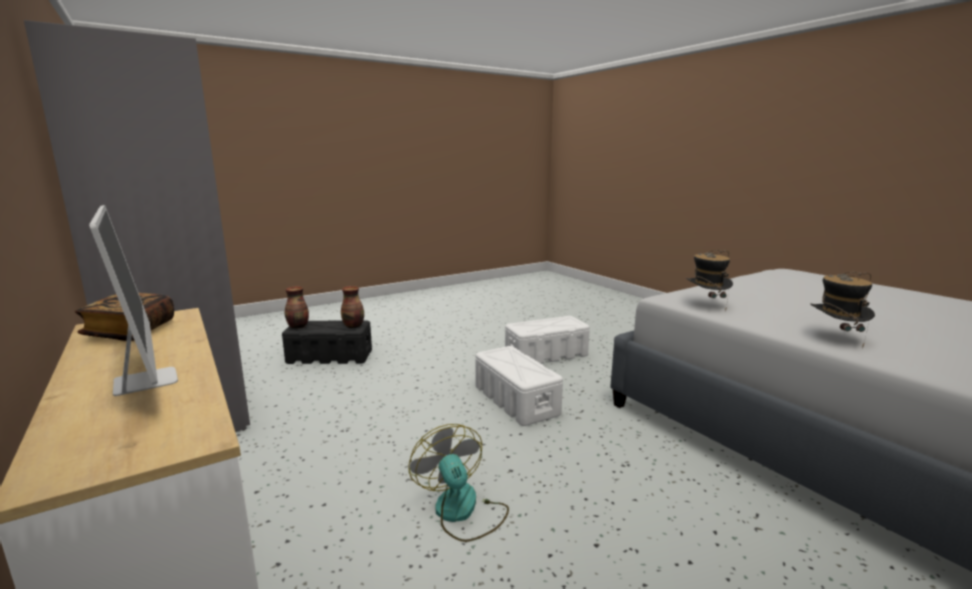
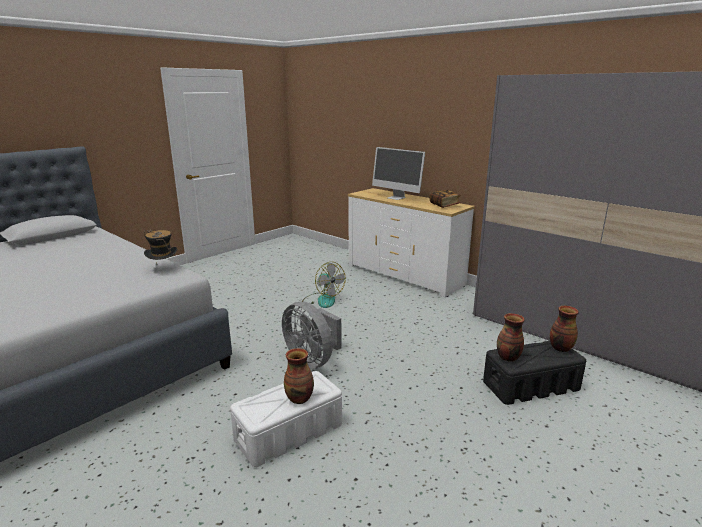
camera: 165 degrees right, 5 degrees up
(515, 400) = (312, 360): white storage box -> grey fan
(537, 322) = (300, 398): none -> vase
(835, 338) = (122, 251): hat -> none

